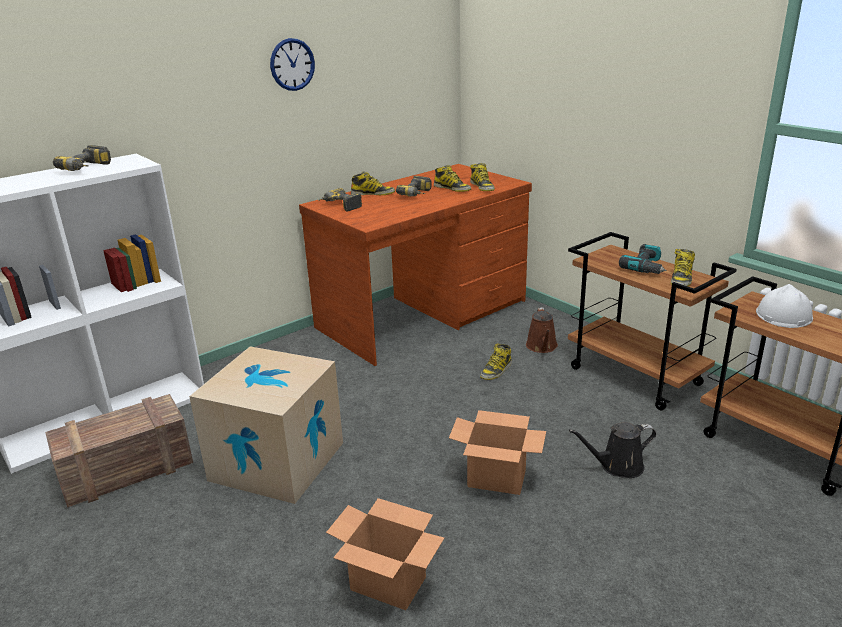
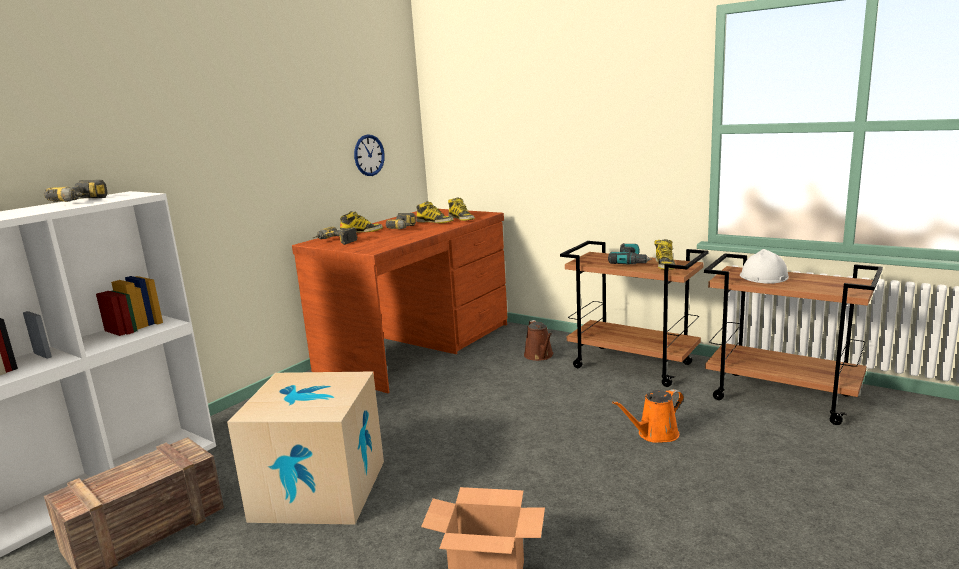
camera: 15 degrees left, 10 degrees down
(292, 64) = (279, 110): wall clock -> wall clock (369, 155)
(496, 370) = (507, 379): boot -> none
(497, 478) = (551, 464): cardboard box -> none
(617, 466) = (655, 434): black watering can -> orange watering can

